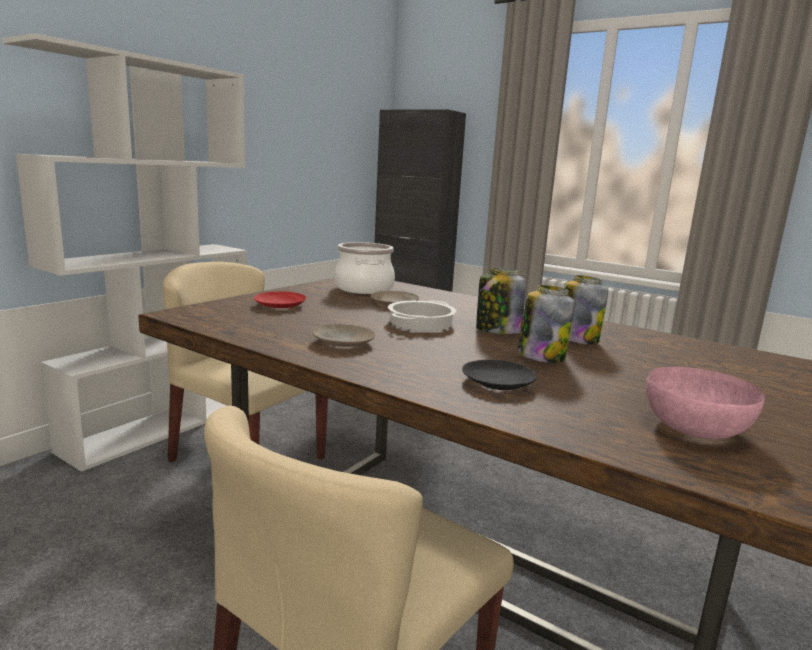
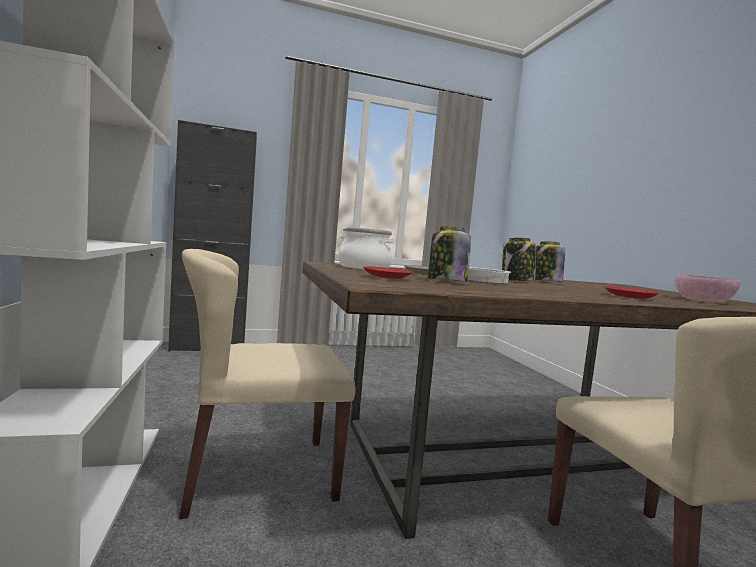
camera: 50 degrees left, 10 degrees down
(343, 342) = (522, 290): beige plate -> none
(498, 383) = (630, 297): black plate -> red plate
(541, 356) = (578, 288): jar -> jar (446, 281)

